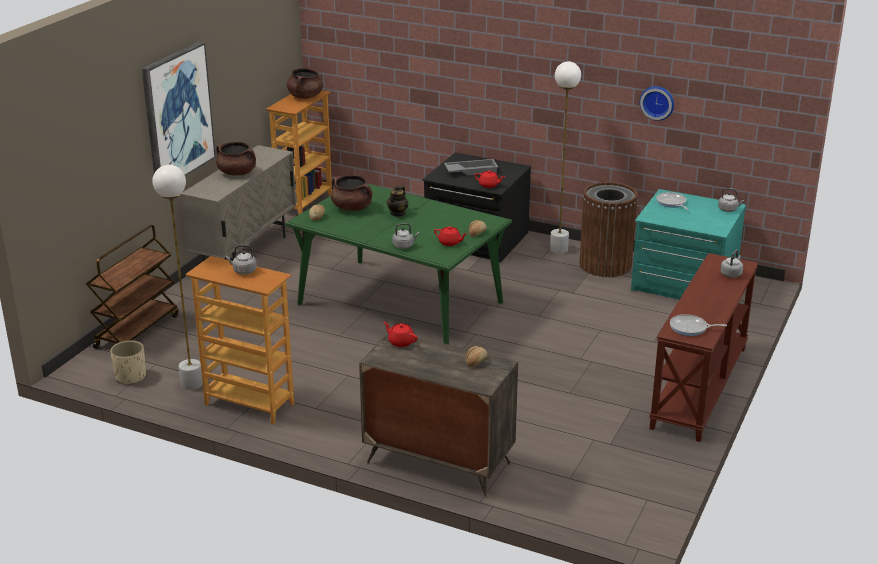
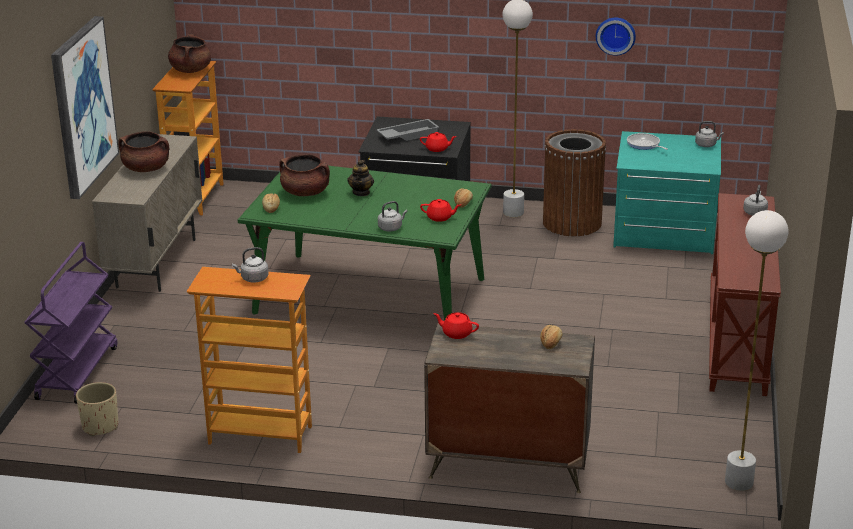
camera: 15 degrees left, 0 degrees up
(137, 331) = (77, 372): brown cart -> purple cart
(191, 384) = (179, 423): white floor lamp -> white floor lamp (739, 482)
(690, 328) = (747, 274): frying pan -> none

